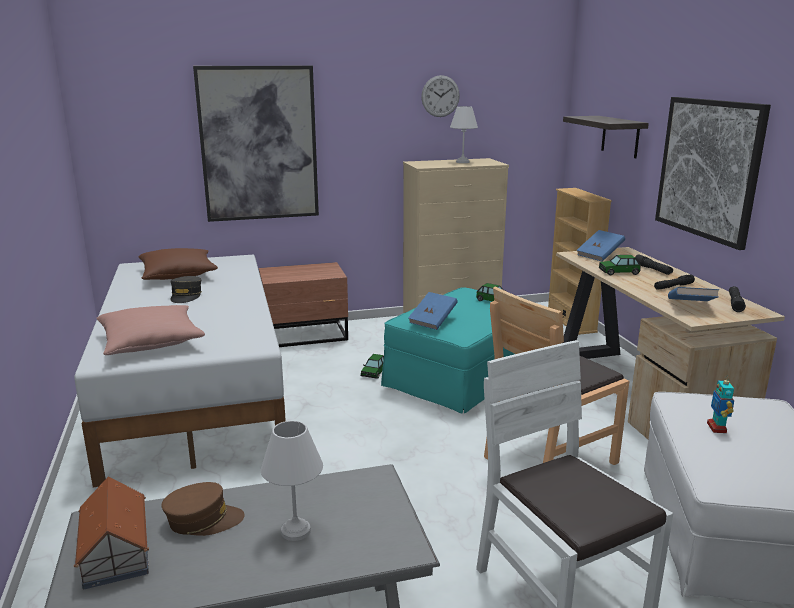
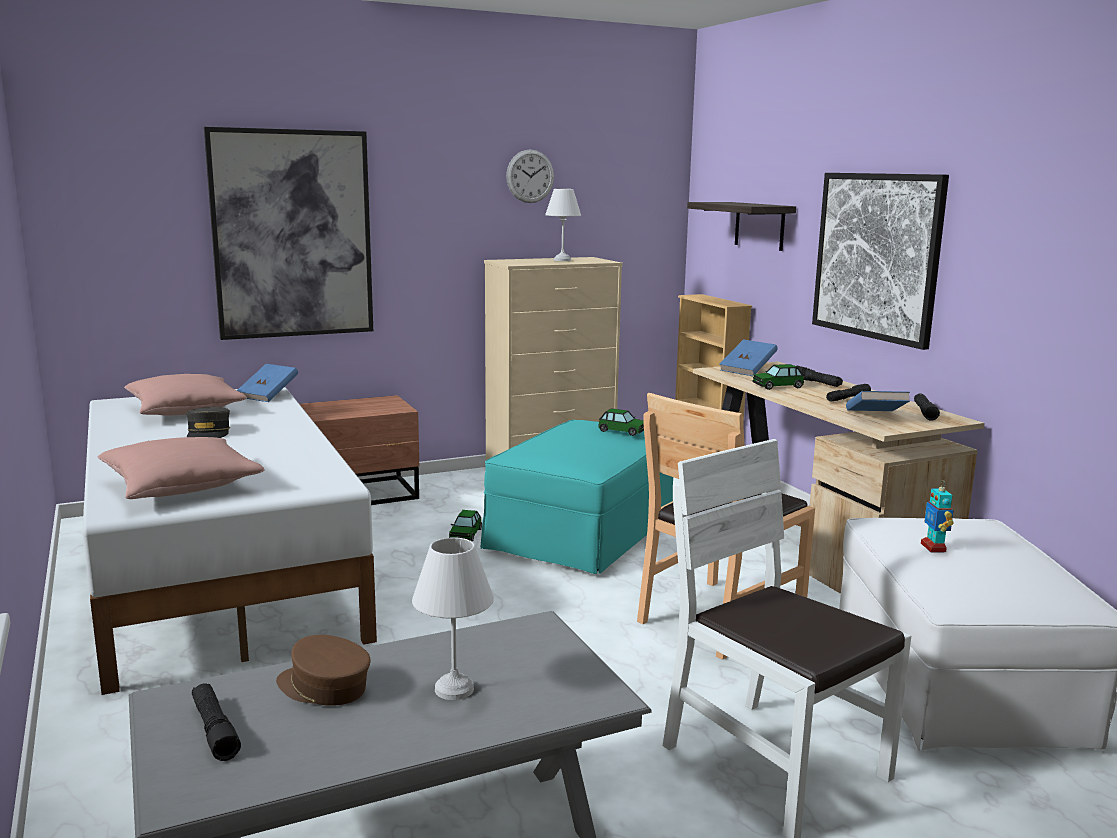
camera: 10 degrees left, 5 degrees down
(116, 550) = (214, 730): toy house -> black flashlight
(178, 275) = (186, 410): brown pillow -> pink pillow
(203, 520) = (324, 687): brown cap -> brown cap turned 135 degrees counterclockwise
(433, 321) = (550, 455): blue book -> blue book (268, 395)

